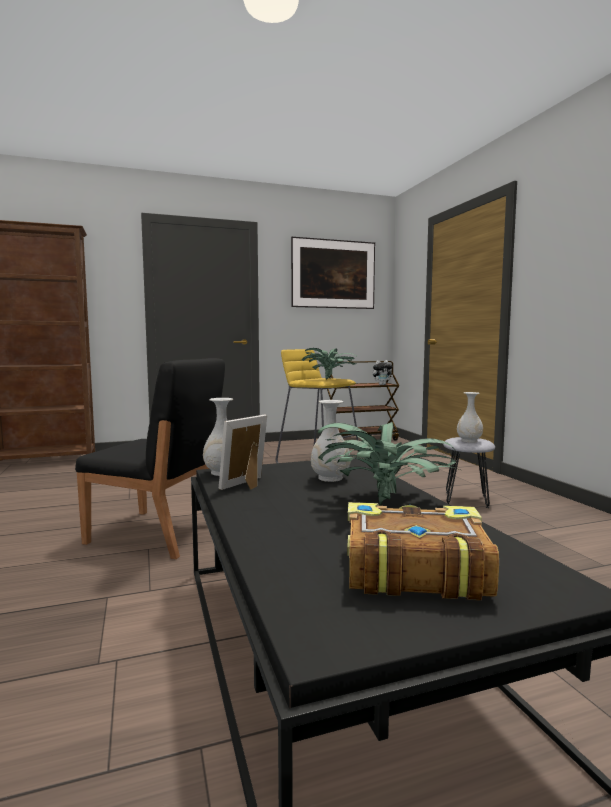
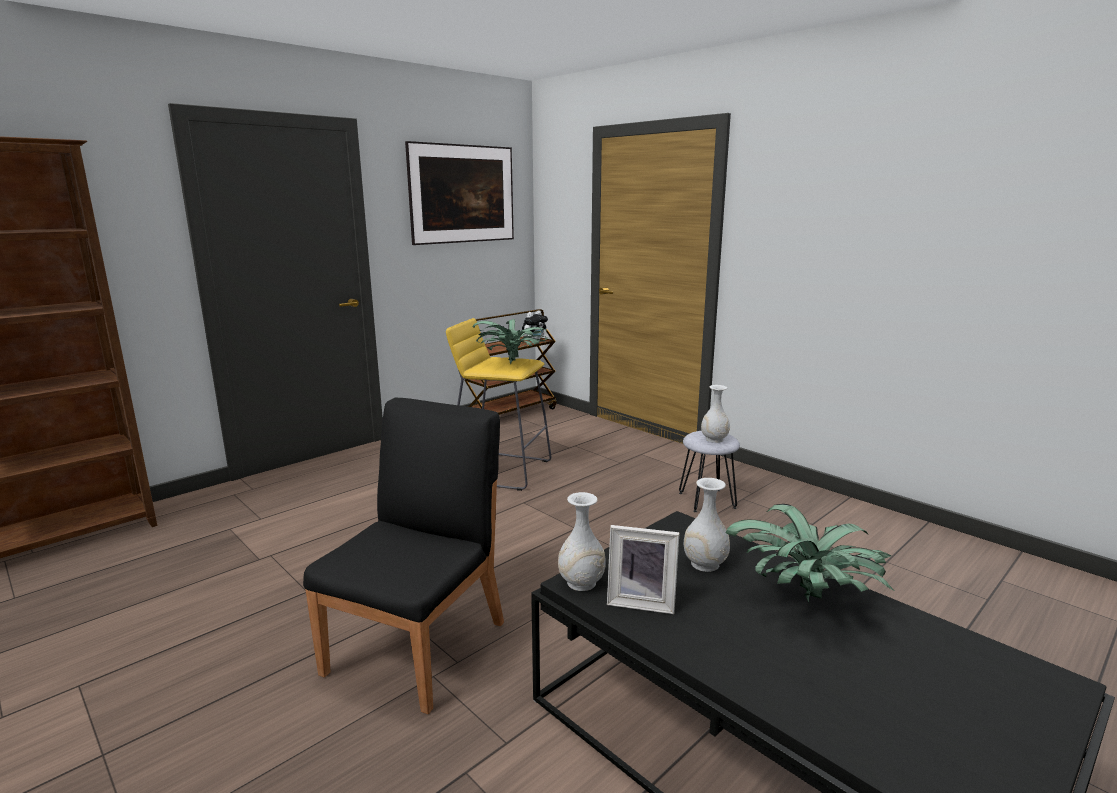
camera: 25 degrees left, 10 degrees up
(158, 533) = (419, 646): black chair -> black chair turned 60 degrees counterclockwise
(247, 485) = (641, 601): picture frame -> picture frame turned 90 degrees counterclockwise
(412, 569) = (944, 700): book -> none

